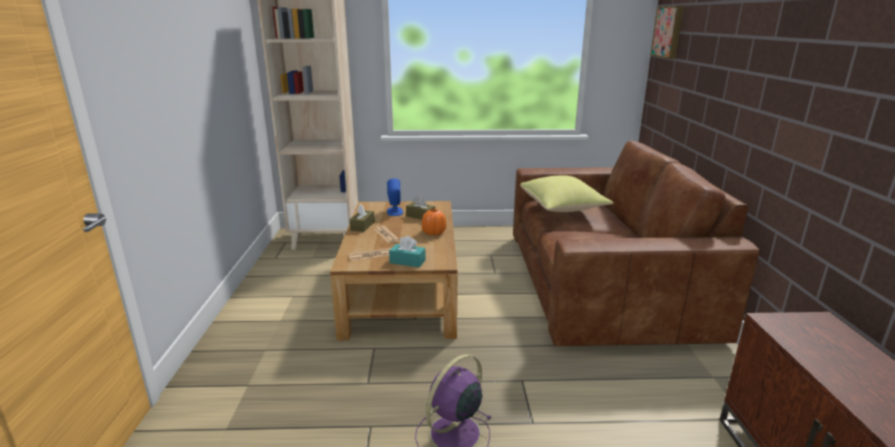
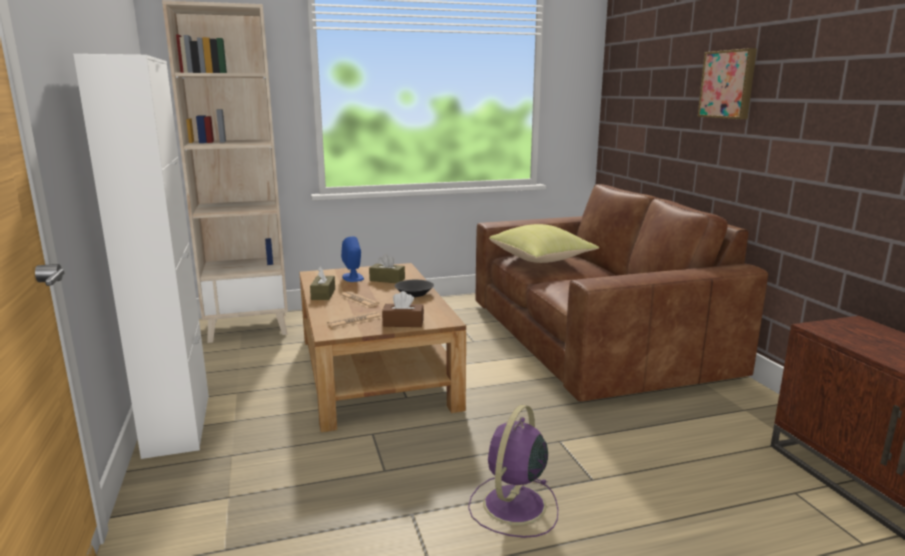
camera: 15 degrees left, 5 degrees down
(241, 318) = (178, 424): none -> white cabinet
(407, 261) = (403, 323): turquoise tissue box -> brown tissue box
(434, 232) = (414, 293): orange vase -> black bowl
(669, 32) = (623, 70): picture -> picture (728, 84)

